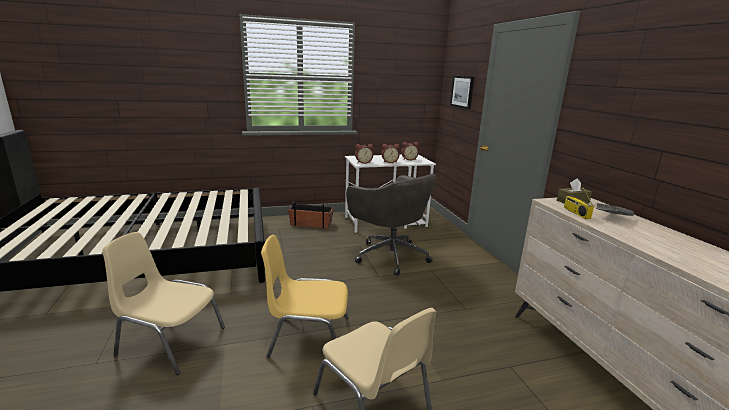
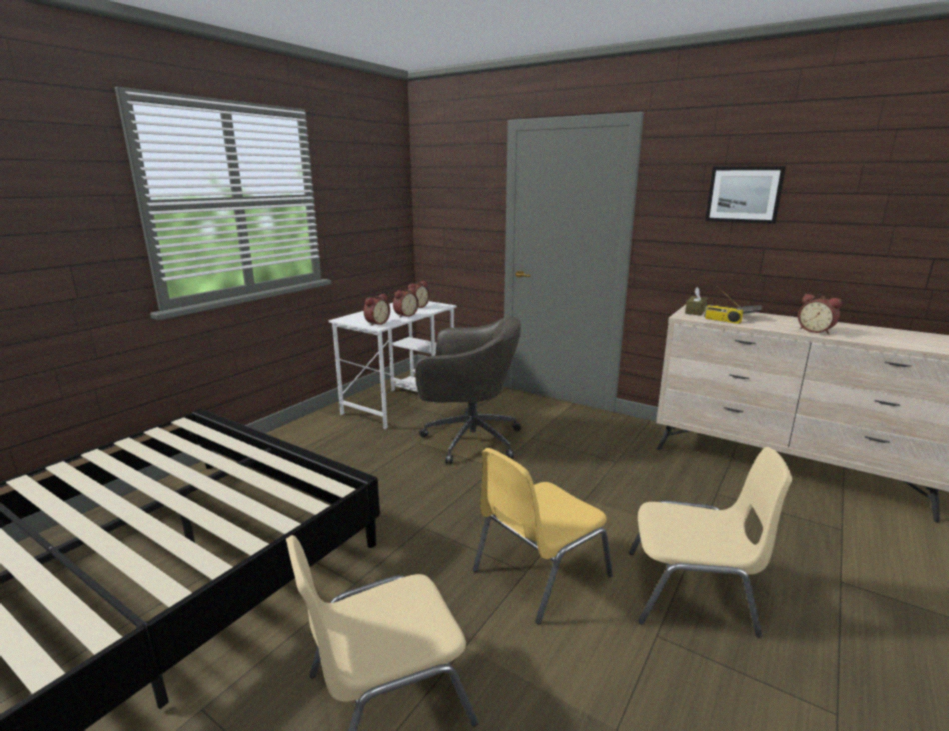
camera: 40 degrees left, 0 degrees up
(311, 224) = (307, 440): planter -> none
(462, 91) = (460, 206): picture -> picture (744, 194)
(658, 246) = (815, 331): none -> alarm clock

